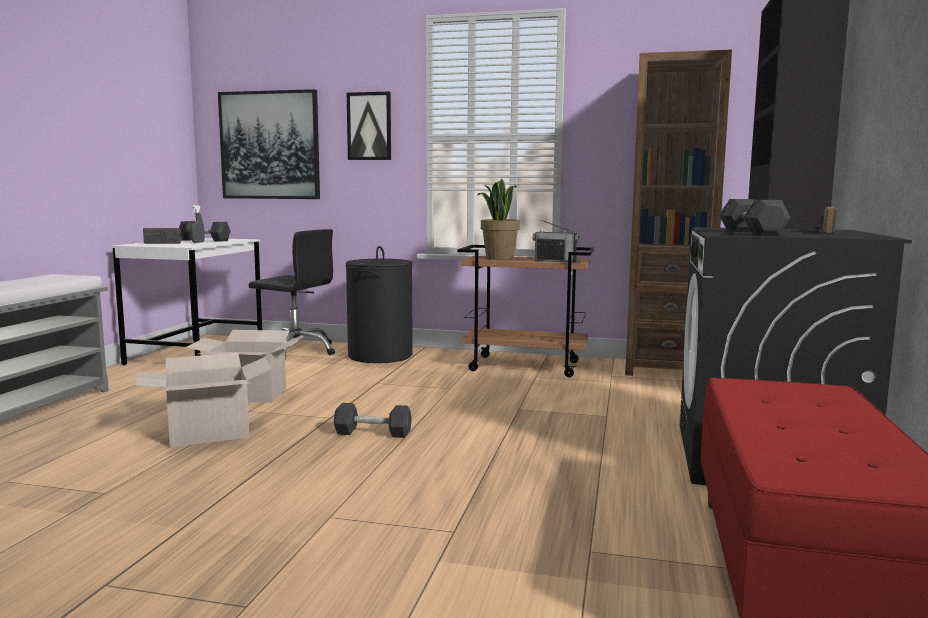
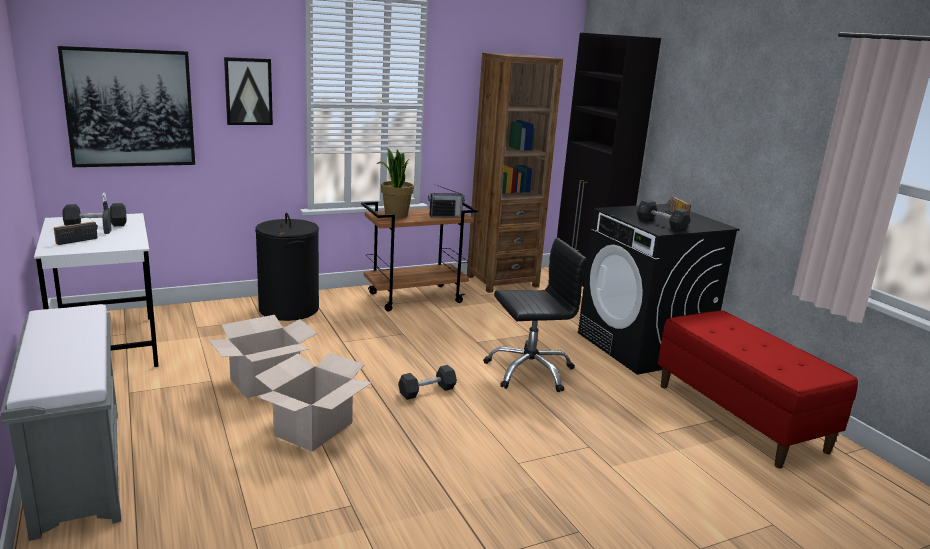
camera: 40 degrees left, 10 degrees up
(296, 351) = (201, 319): black office chair -> black office chair (529, 371)

